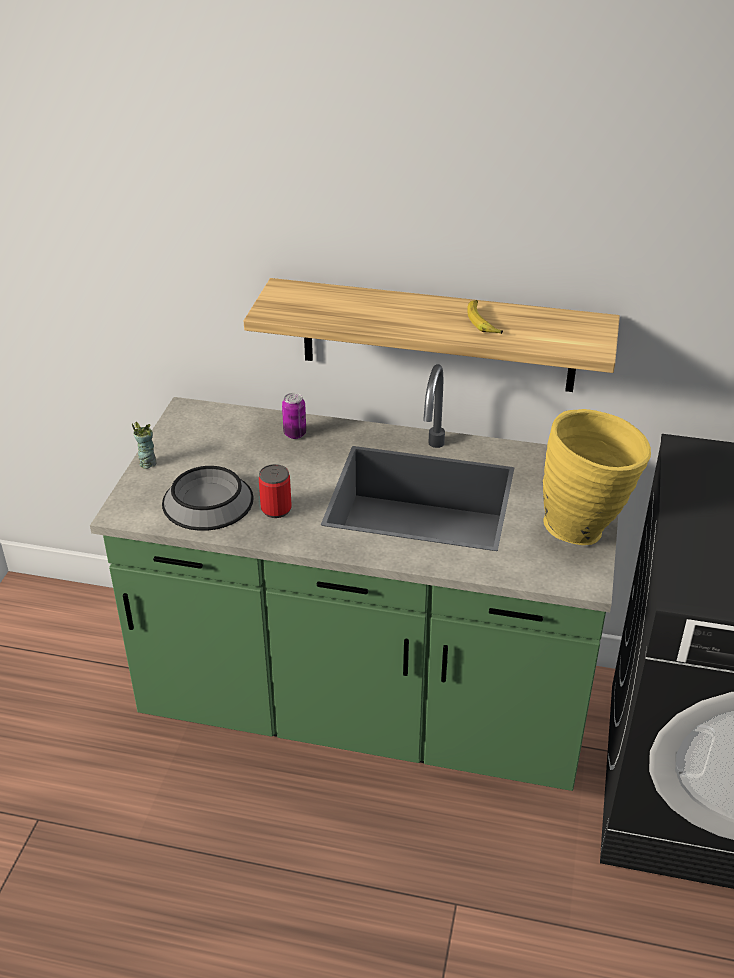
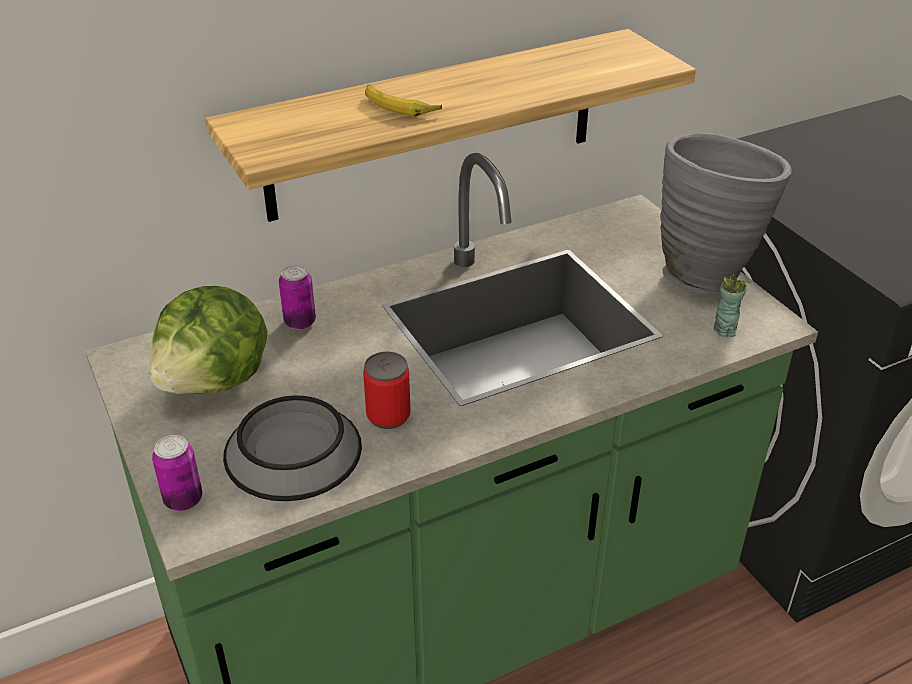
camera: 40 degrees left, 0 degrees up
(132, 497) = (183, 500): none -> can
(147, 463) = (152, 447): cup -> cup (724, 330)
(215, 445) = (216, 381): none -> lettuce
(482, 322) = (520, 77): banana -> banana (399, 107)
(586, 528) = (706, 274): yellow vase -> grey vase

